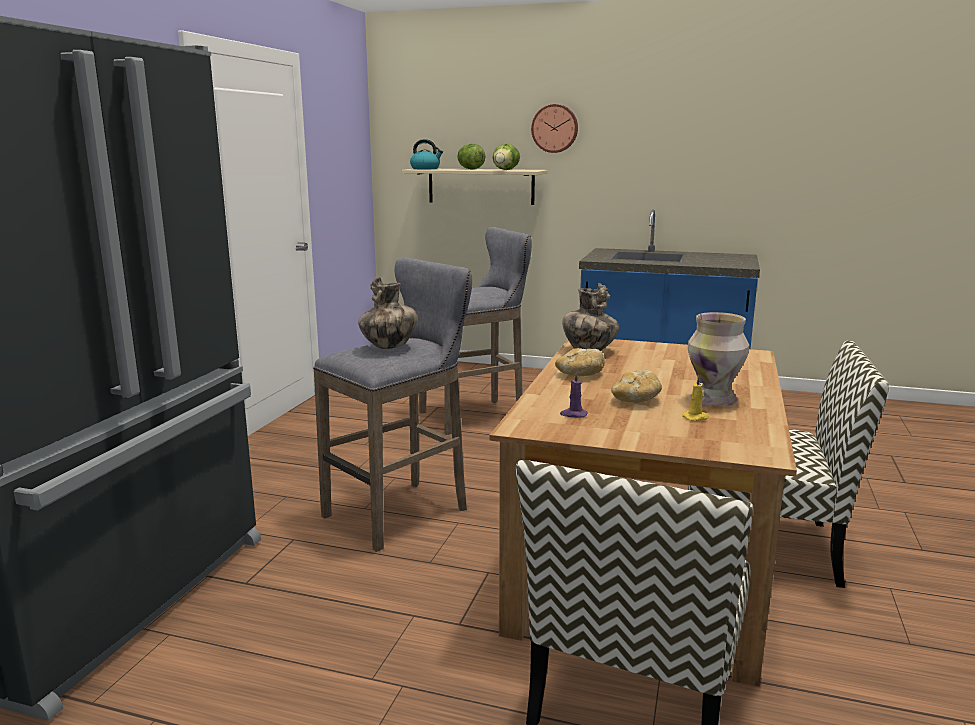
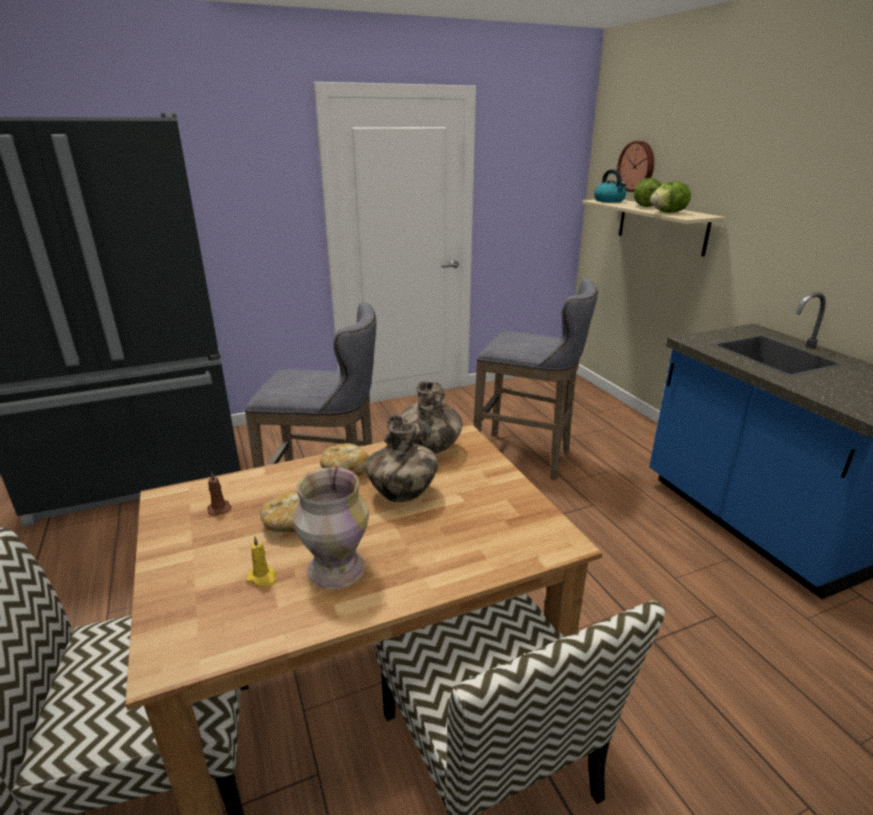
camera: 50 degrees right, 10 degrees up
(389, 347) = (305, 378): vase -> vase (402, 494)
(555, 128) = (743, 165): wall clock -> wall clock (637, 166)
(573, 414) = (219, 508): purple candle -> brown candle

